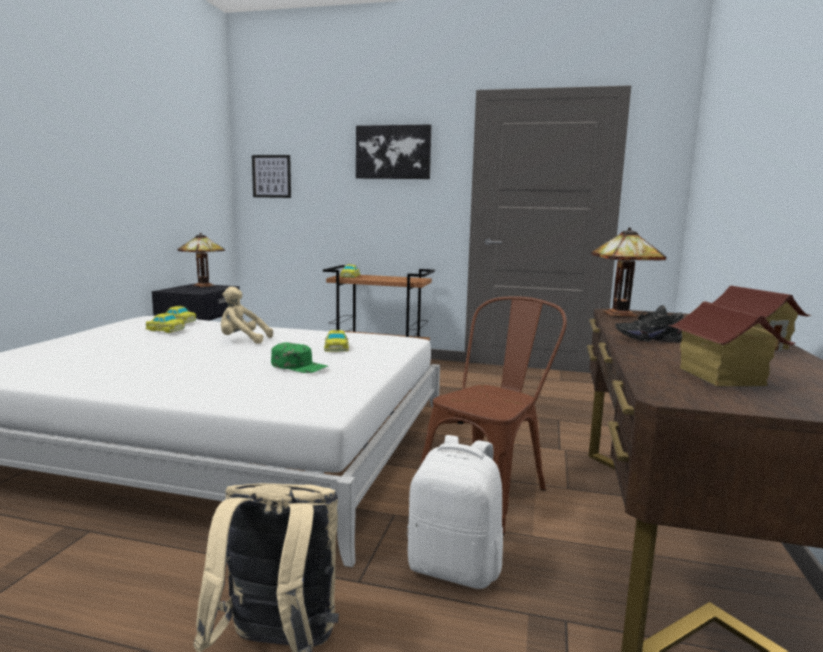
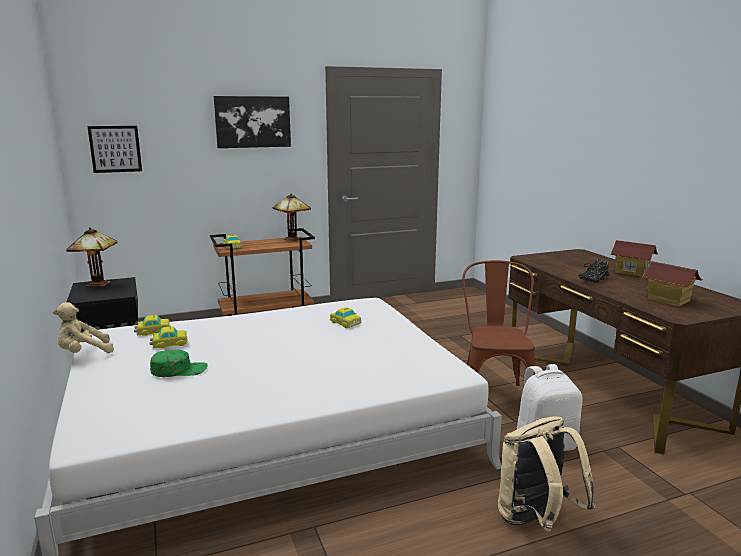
camera: 35 degrees left, 5 degrees up
(242, 340) = (259, 335): beige plush toy -> beige plush toy (83, 353)
(299, 366) = (365, 346): green cap -> green cap (179, 370)
(621, 314) = (534, 259): table lamp -> table lamp (293, 239)

